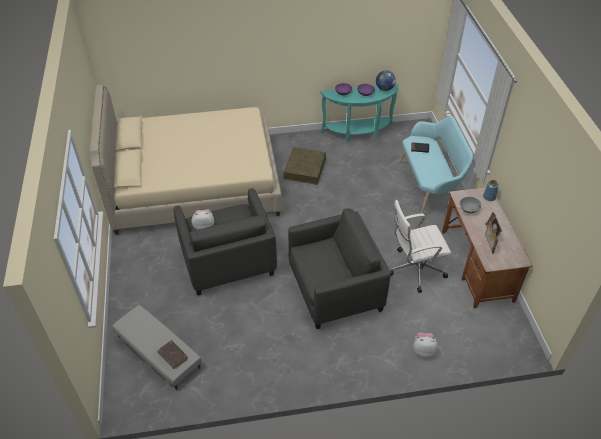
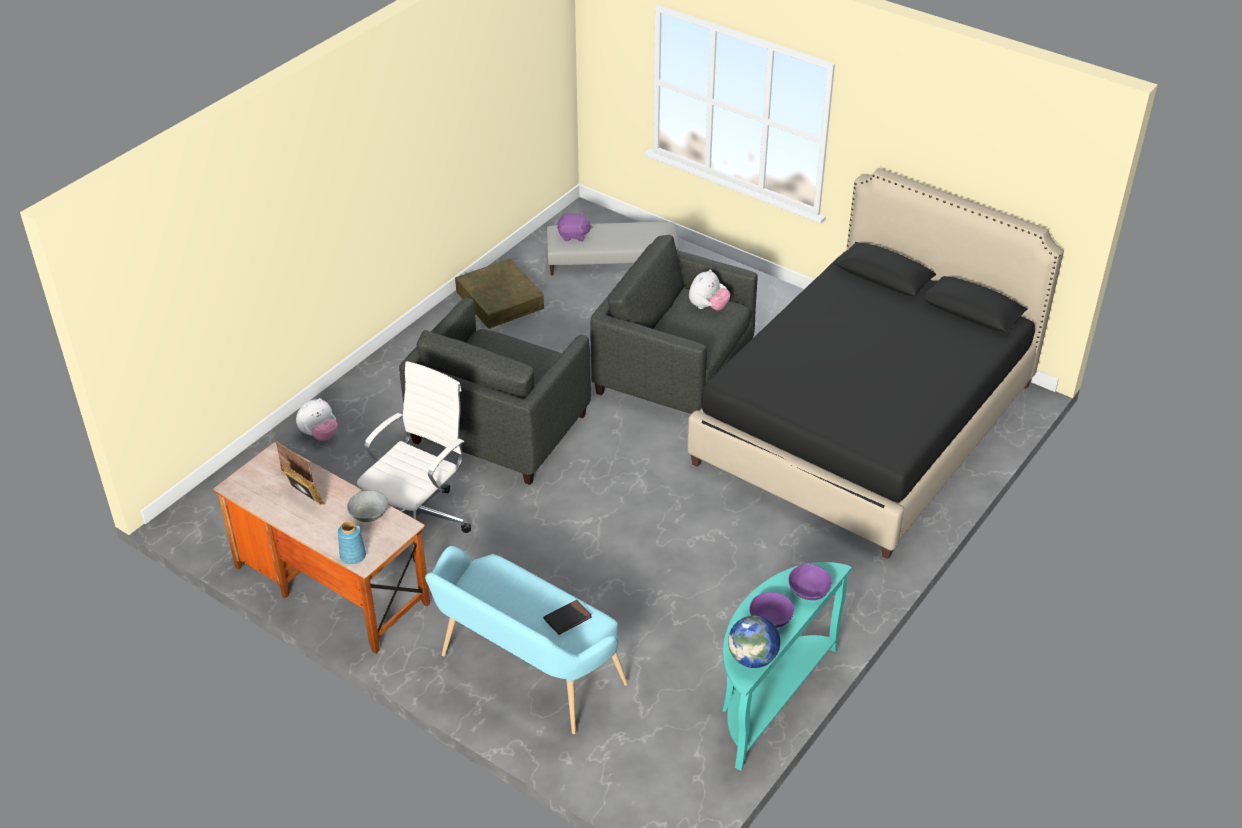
camera: 135 degrees right, 5 degrees down
(173, 356) = (573, 235): brown book -> purple plush toy
(195, 185) = (865, 423): beige bed -> black bed
(305, 169) = (759, 558): brown storage box -> brown storage box (500, 300)

